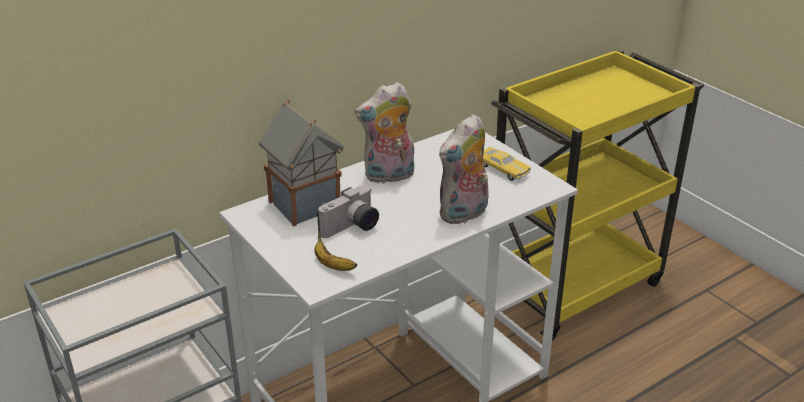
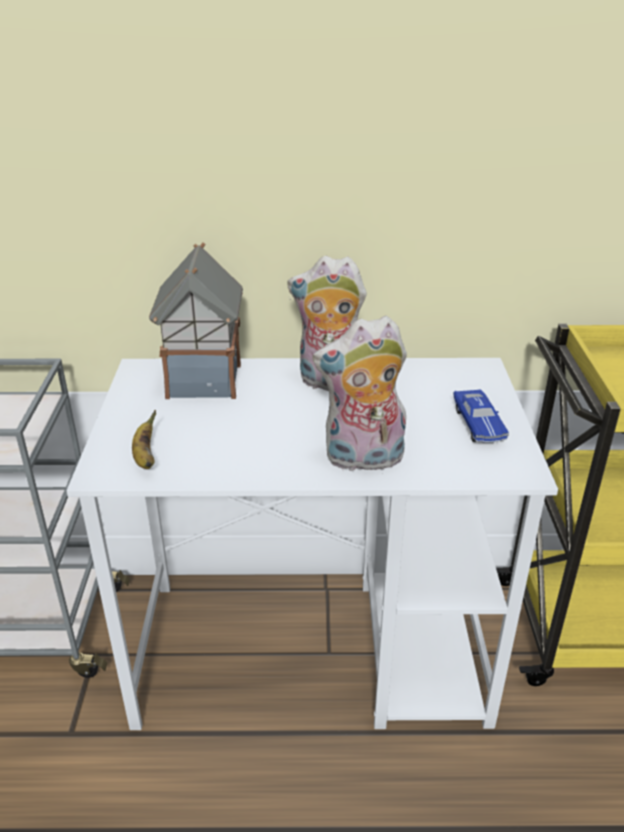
camera: 35 degrees right, 0 degrees up
(352, 228) = (218, 424): camera -> none
(502, 169) = (478, 424): yellow toy car -> blue toy car

